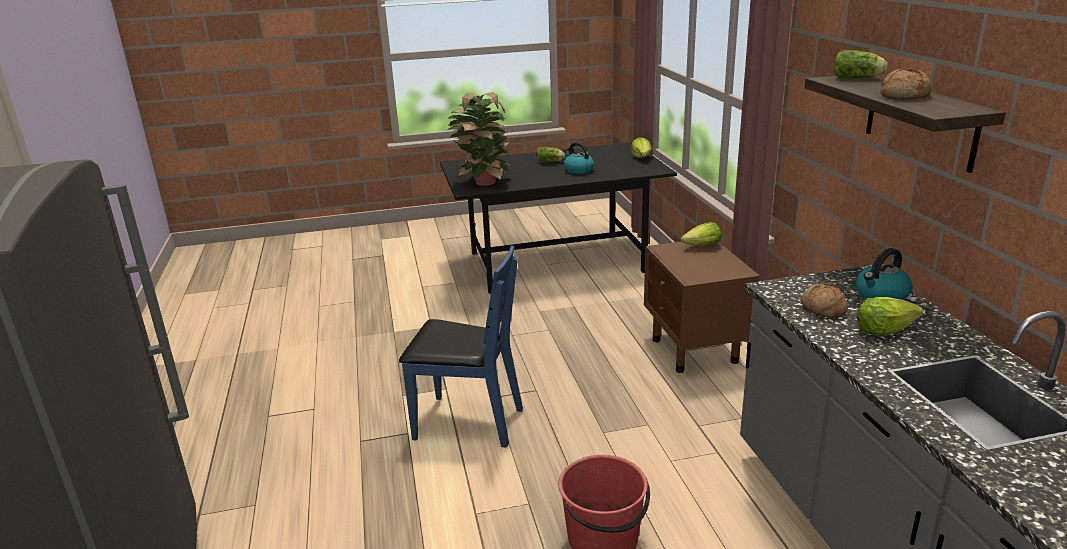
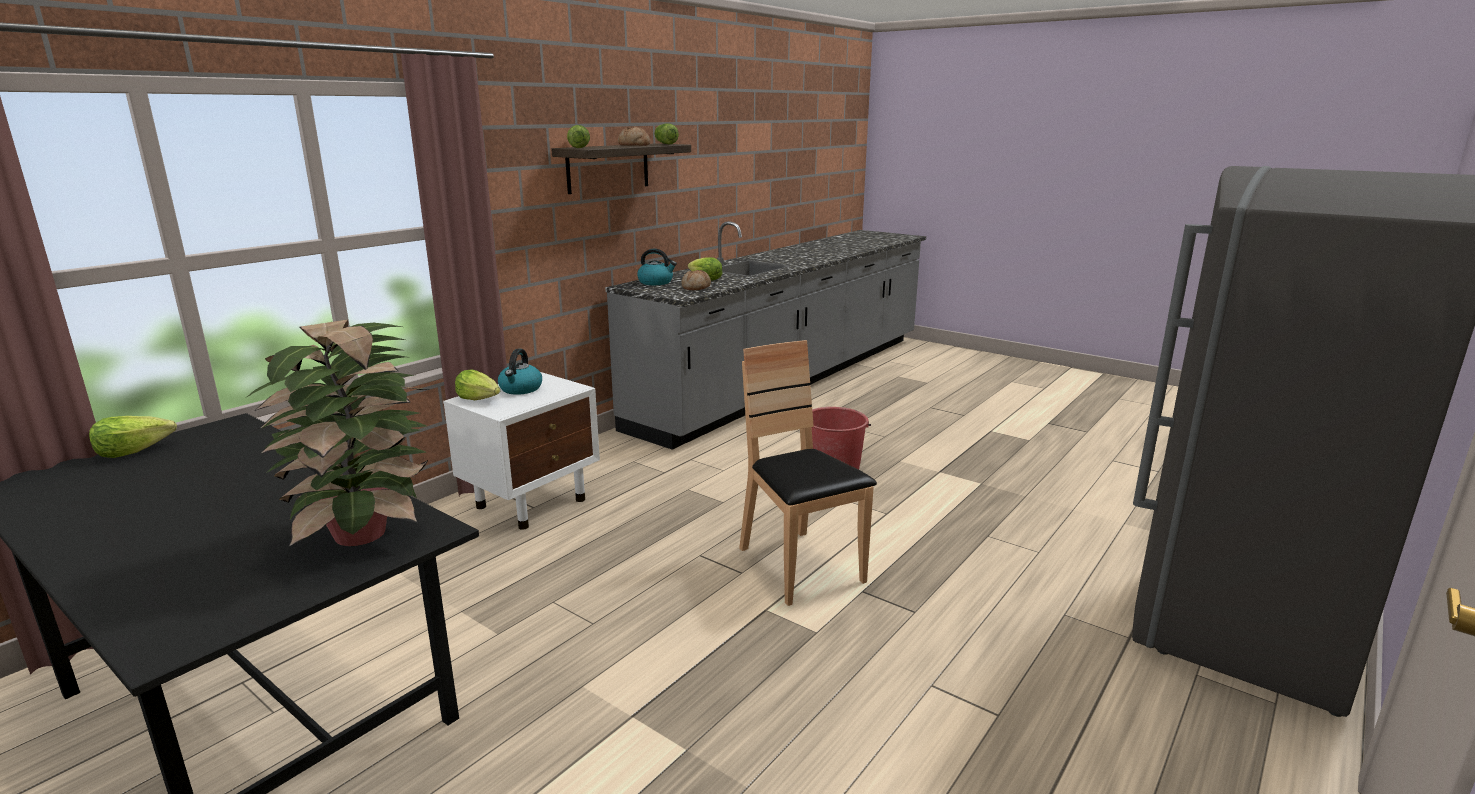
camera: 130 degrees left, 5 degrees down
(468, 422) = (799, 566): blue chair -> brown chair
(550, 162) = (164, 519): lettuce -> lettuce (665, 144)
(578, 170) = (240, 477): kettle -> kettle (521, 389)
(695, 351) = (532, 502): brown nightstand -> white nightstand

